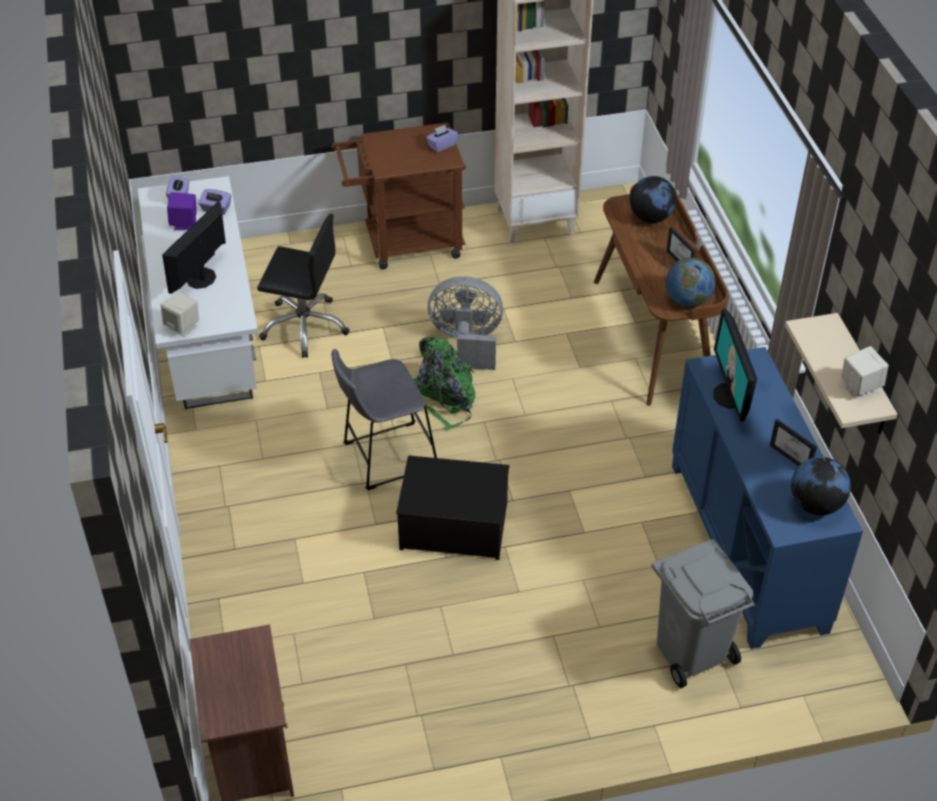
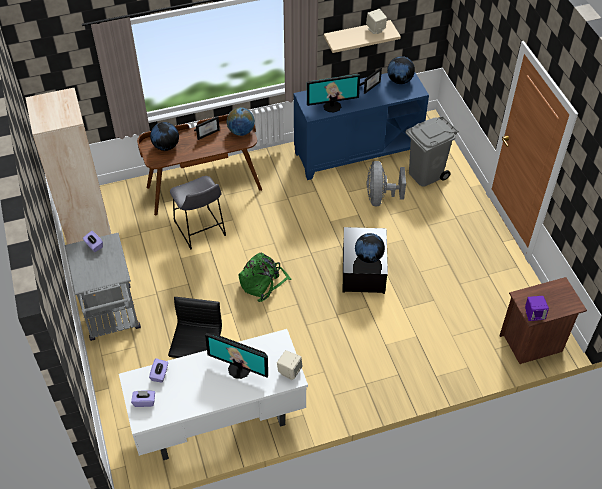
camera: 95 degrees left, 5 degrees up
(184, 223) = (177, 392): purple speaker -> purple speaker (534, 315)
(385, 457) = (315, 307): grey stool -> grey stool (200, 230)
(404, 243) = (112, 317): brown cart -> grey cart
(436, 491) = (368, 257): none -> globe
(467, 343) = (213, 275): grey fan -> grey fan (380, 197)

